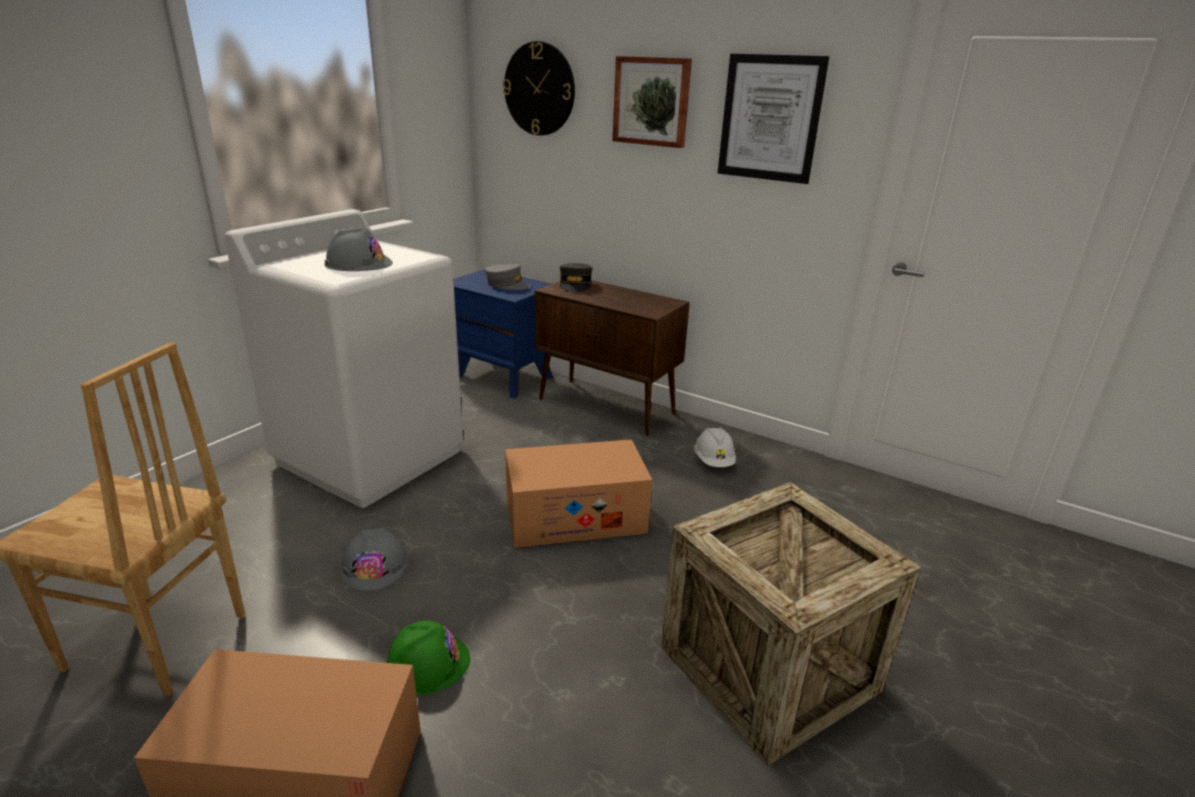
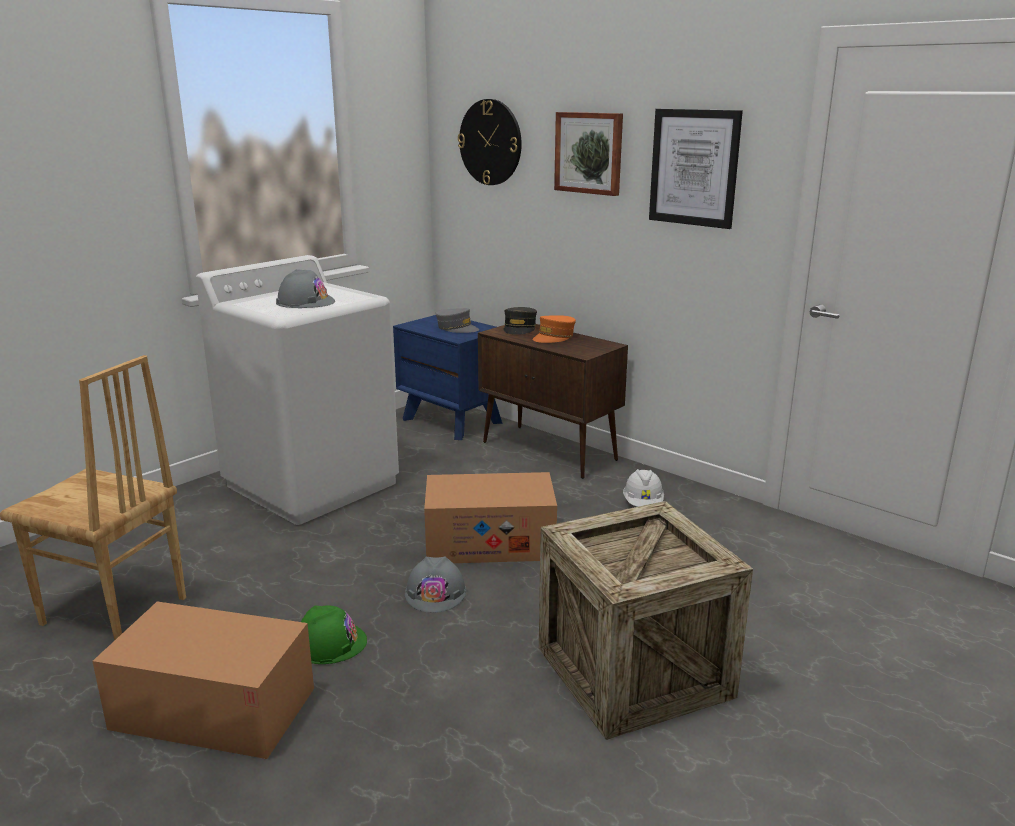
camera: 10 degrees right, 5 degrees down
(375, 566) = (299, 570): grey hard hat -> grey hard hat (436, 593)
(613, 294) = (554, 337): none -> orange cap

